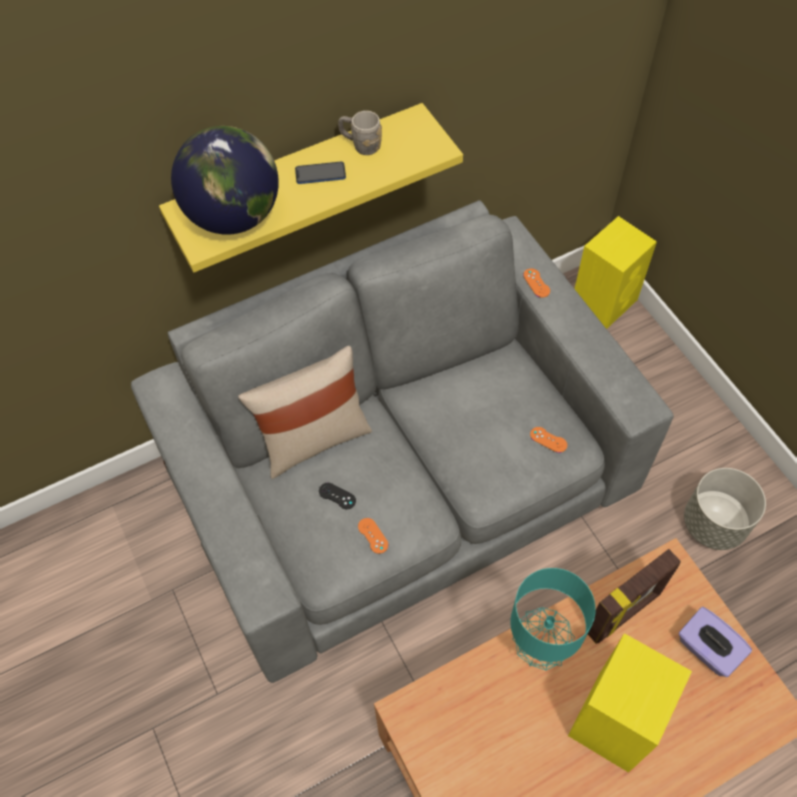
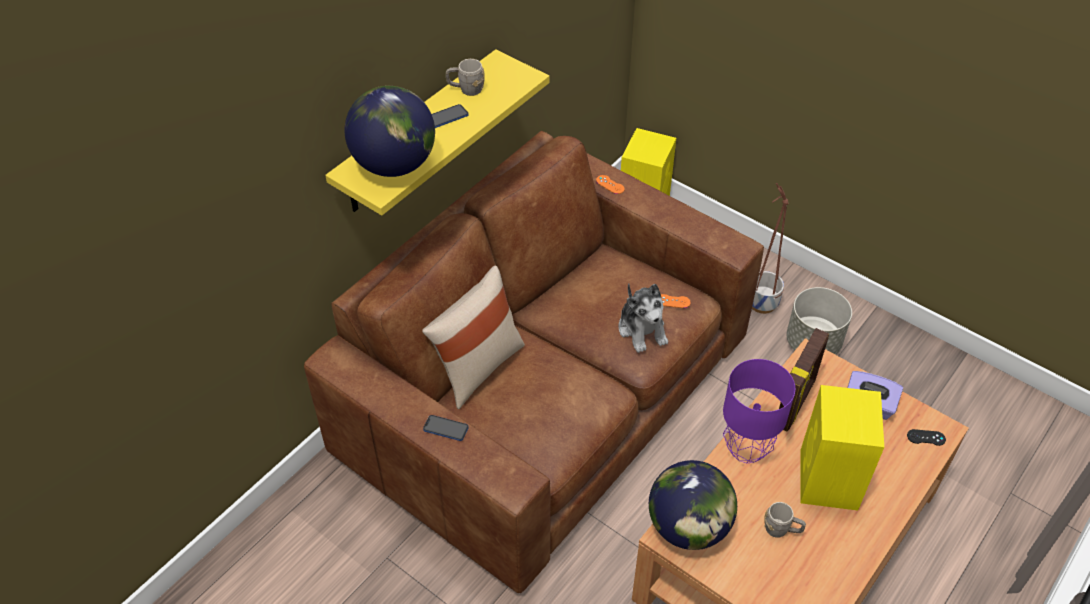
camera: 25 degrees left, 10 degrees down
(225, 507) = (446, 428): none -> phone
(337, 496) = (525, 399): black game controller -> black game controller (926, 437)
(373, 535) = (571, 418): orange game controller -> none
(401, 475) = (544, 393): grey sofa -> brown sofa
(431, 711) = (688, 527): none -> globe
(499, 461) = (642, 329): none -> plush toy
(530, 758) = (781, 530): none -> grey mug
(541, 647) = (747, 449): turquoise table lamp -> purple table lamp
(680, 457) = (762, 303): none -> planter

